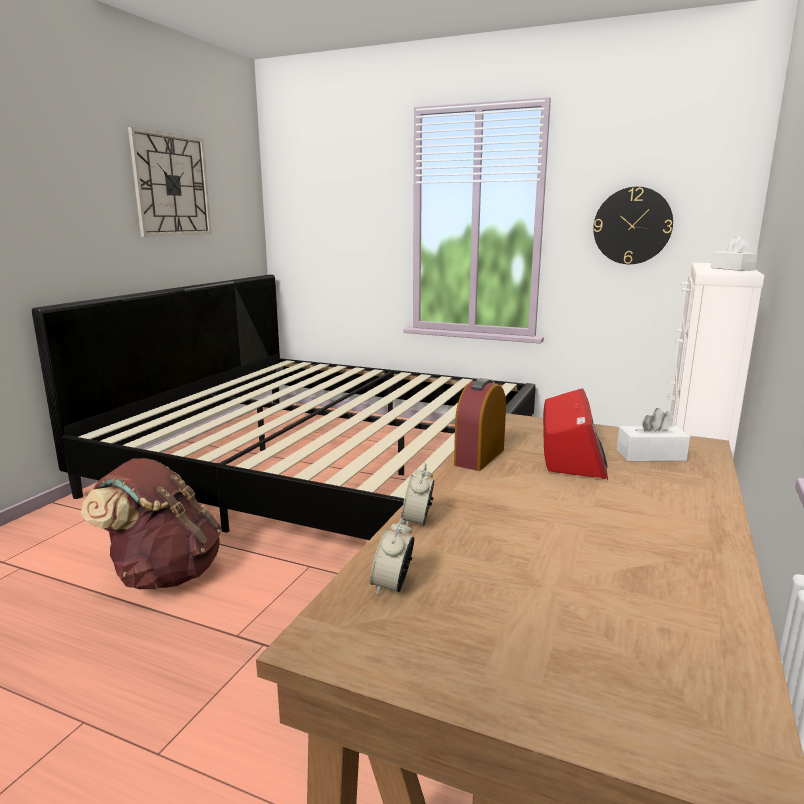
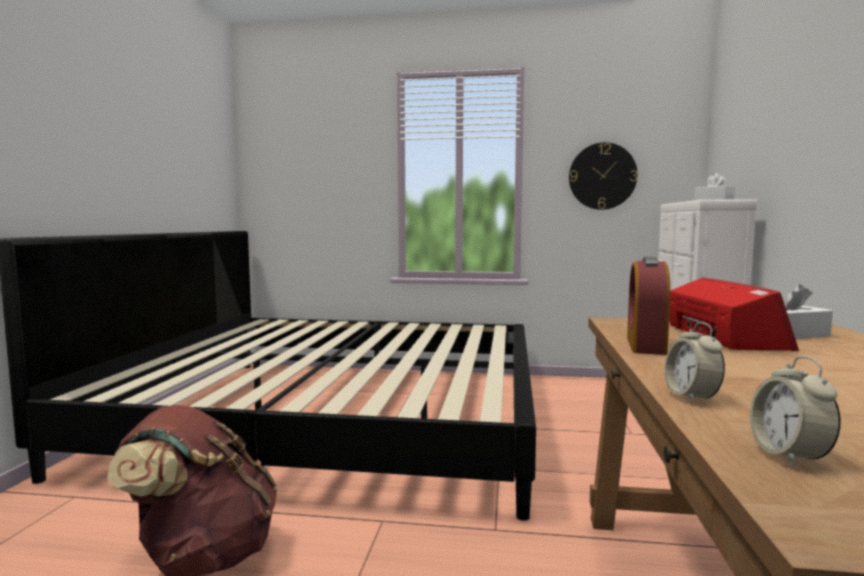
camera: 15 degrees left, 10 degrees down
(171, 185) = (154, 126): wall clock -> none

